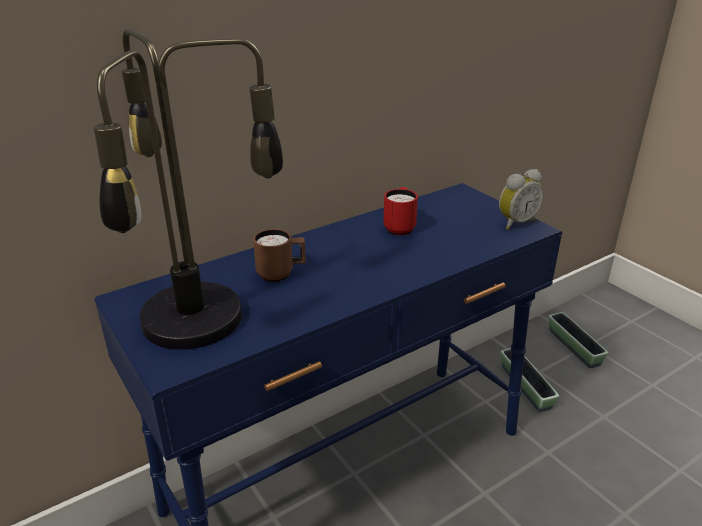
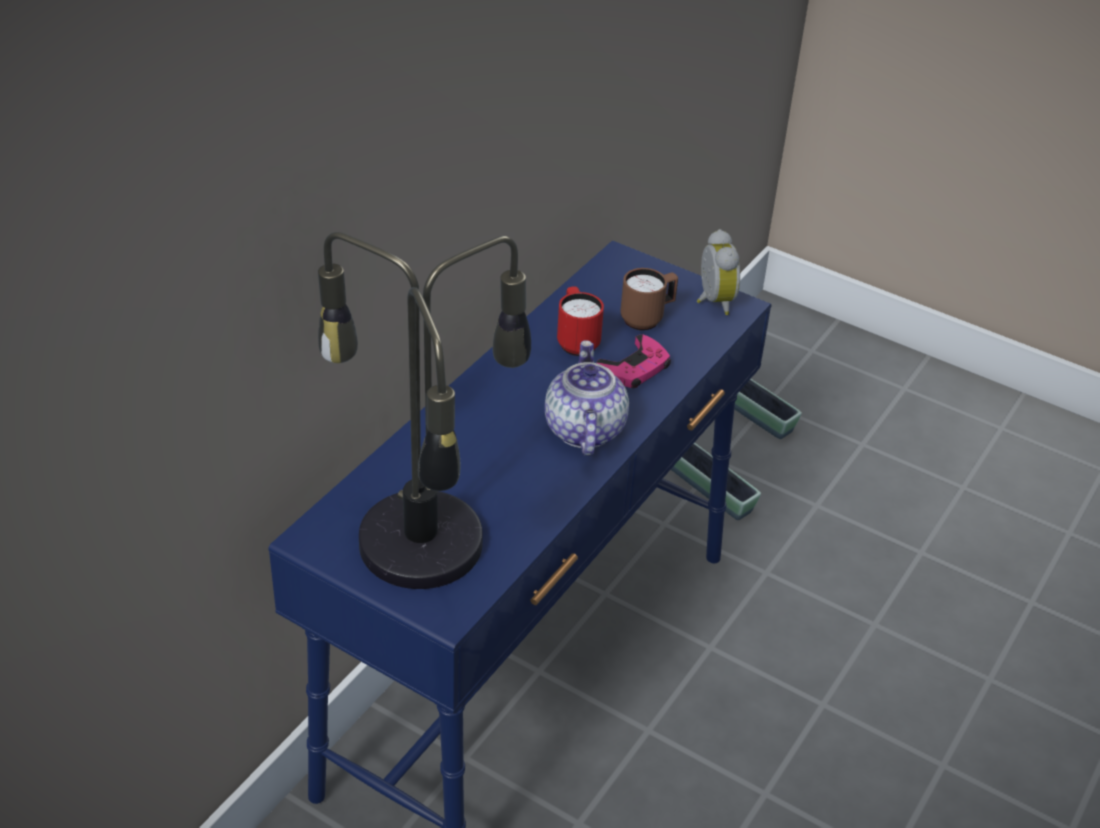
camera: 25 degrees left, 10 degrees up
(281, 274) = (479, 453): brown mug -> brown mug (647, 318)
(367, 275) = (583, 429): none -> teapot
(432, 248) = (635, 368): none -> pink game controller
(515, 222) = (712, 301): alarm clock -> alarm clock turned 45 degrees counterclockwise

